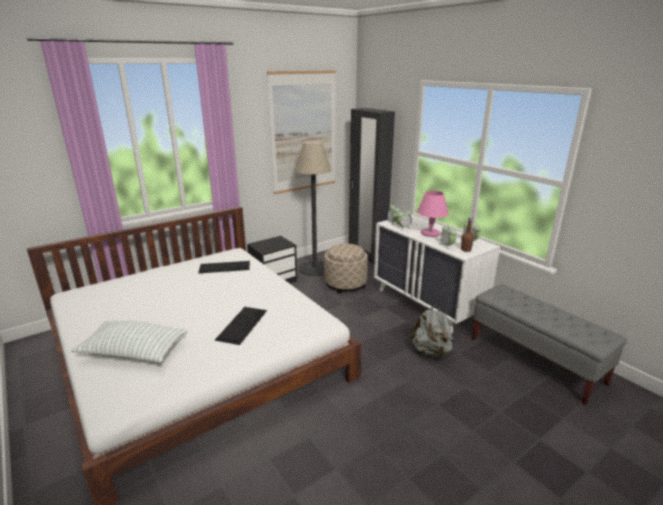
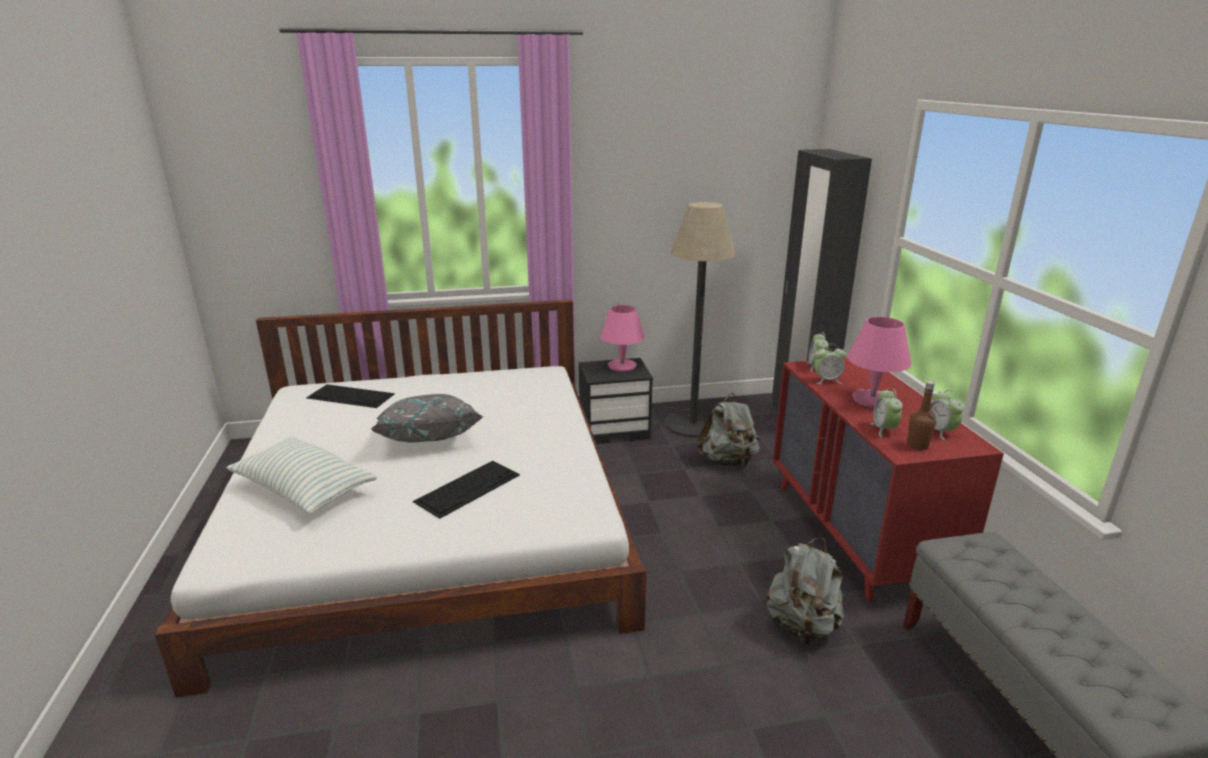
camera: 25 degrees right, 0 degrees up
(191, 302) = (428, 437): none -> grey pillow
(225, 267) = (515, 392): keyboard -> keyboard (351, 396)
(274, 242) = (622, 366): none -> pink table lamp
(303, 132) = (706, 187): picture -> none
(345, 284) = (727, 461): beige ottoman -> grey backpack
(427, 304) = (856, 534): white dresser -> red dresser

